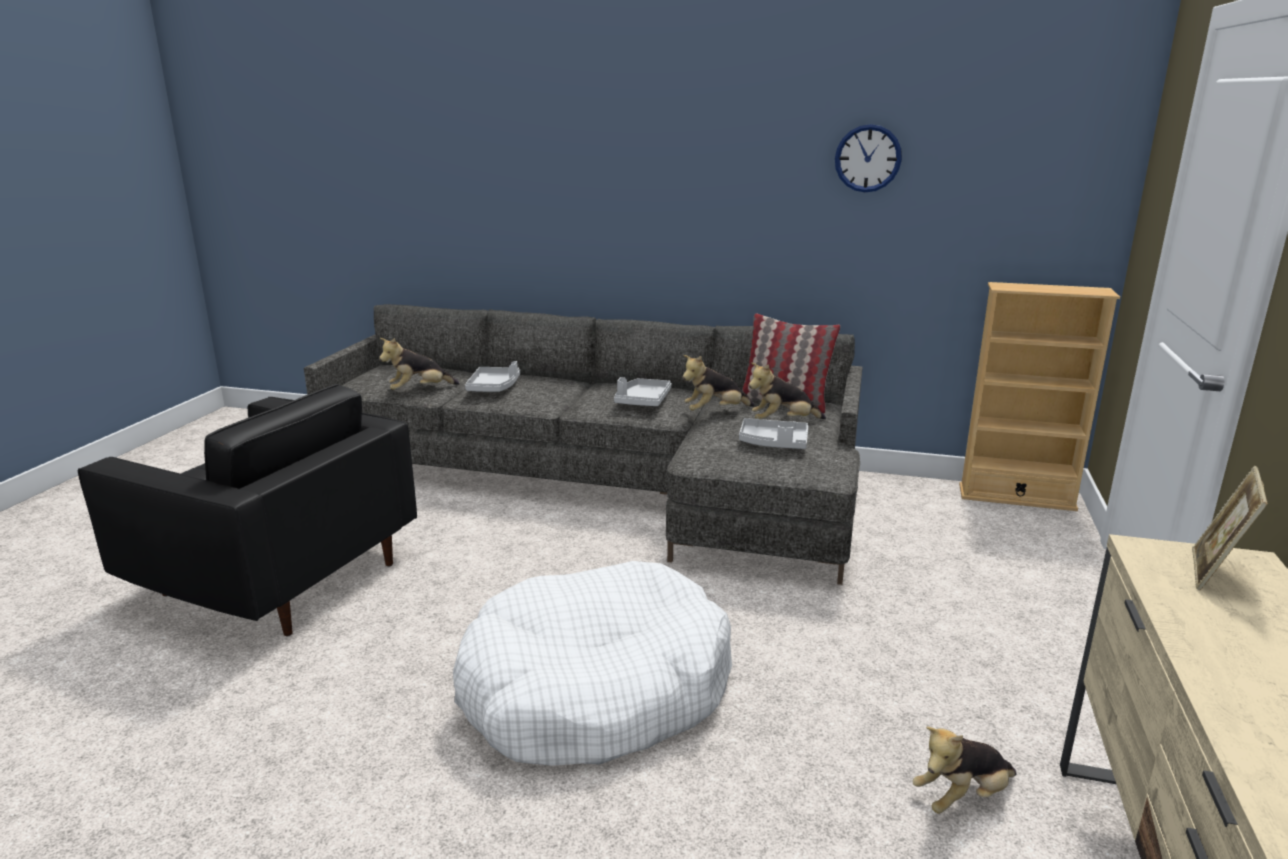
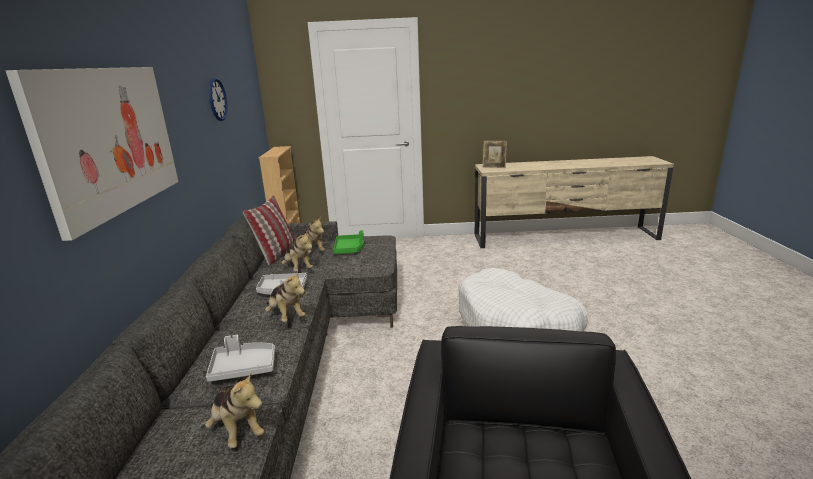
camera: 105 degrees left, 0 degrees up
(586, 169) = (110, 140): none -> picture
(773, 443) = (349, 249): grey tray -> green tray
(962, 797) = (507, 258): plush toy -> plush toy (286, 316)

